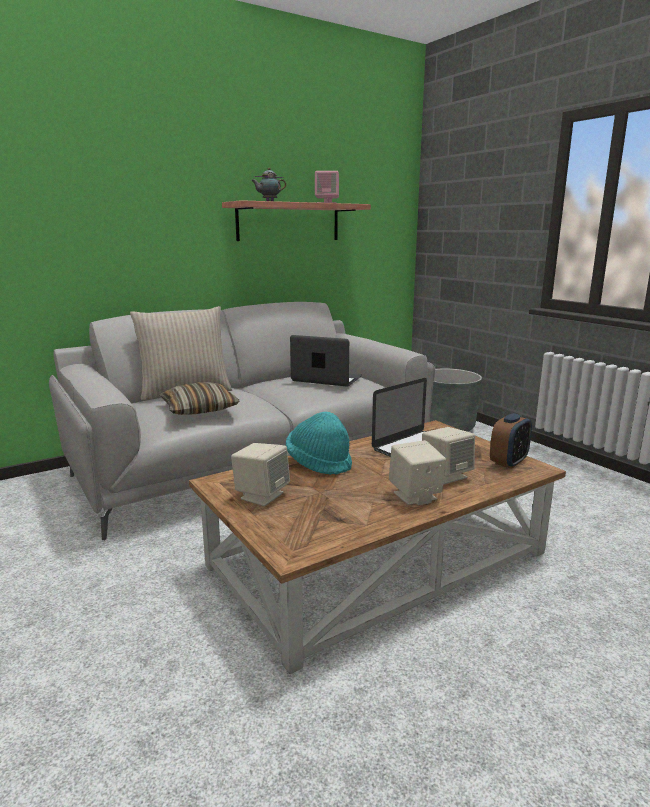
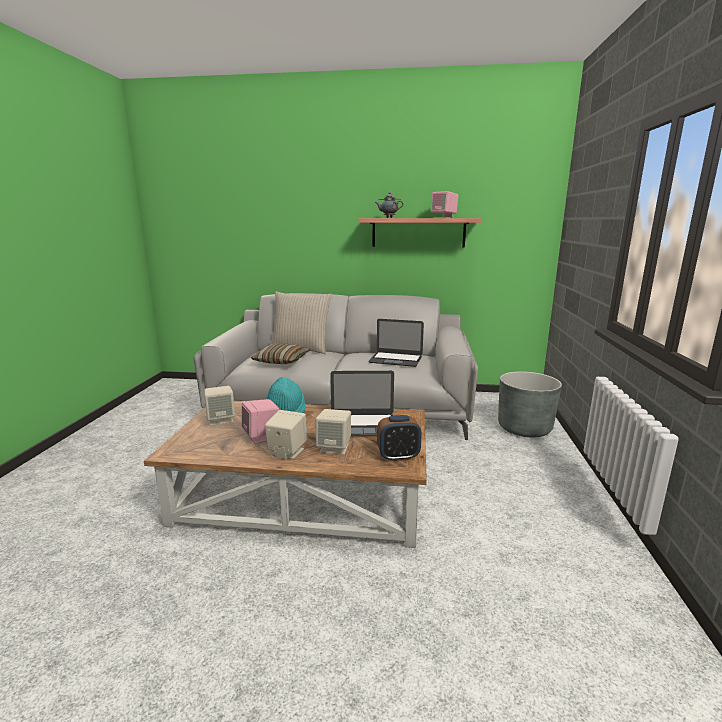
camera: 40 degrees right, 0 degrees up
(326, 379) = (395, 359): laptop -> laptop turned 135 degrees clockwise
(354, 493) = (262, 436): none -> pink speaker

